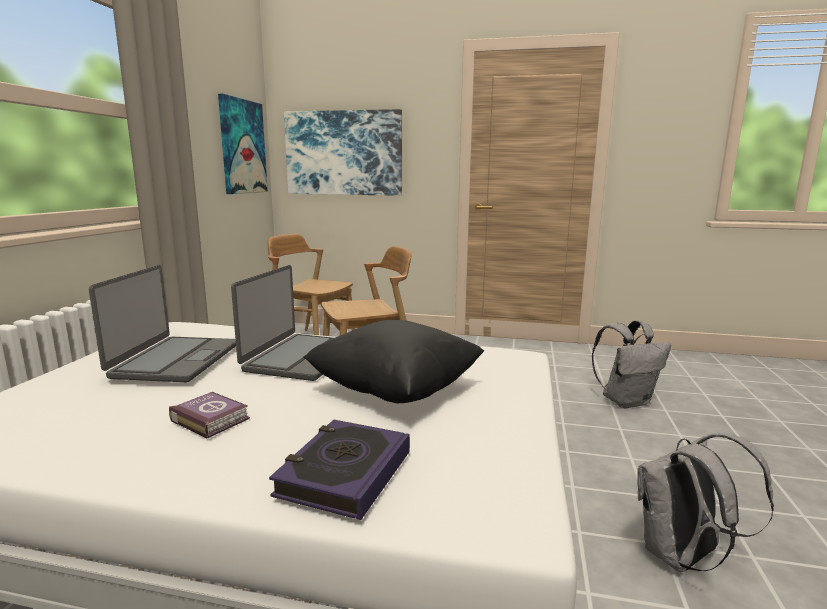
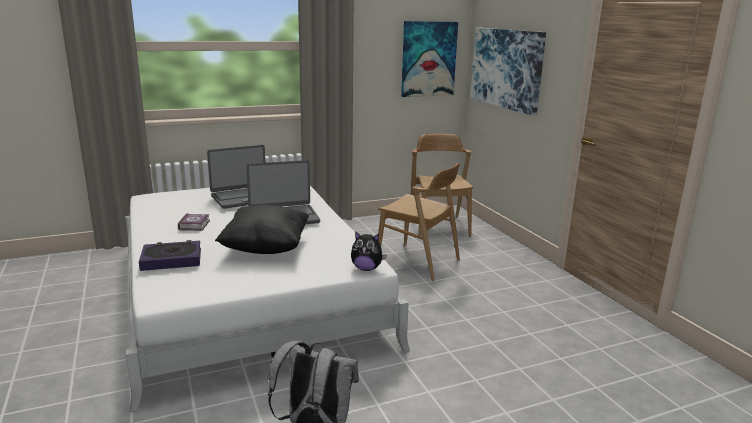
camera: 55 degrees right, 5 degrees up
(525, 358) = (367, 268): none -> plush toy
(626, 401) = (540, 375): grey backpack -> none

